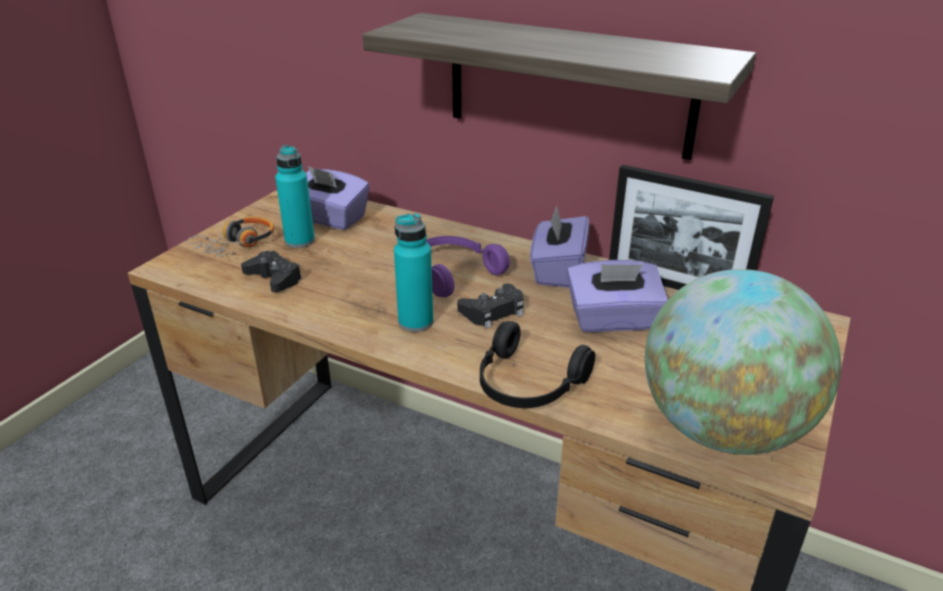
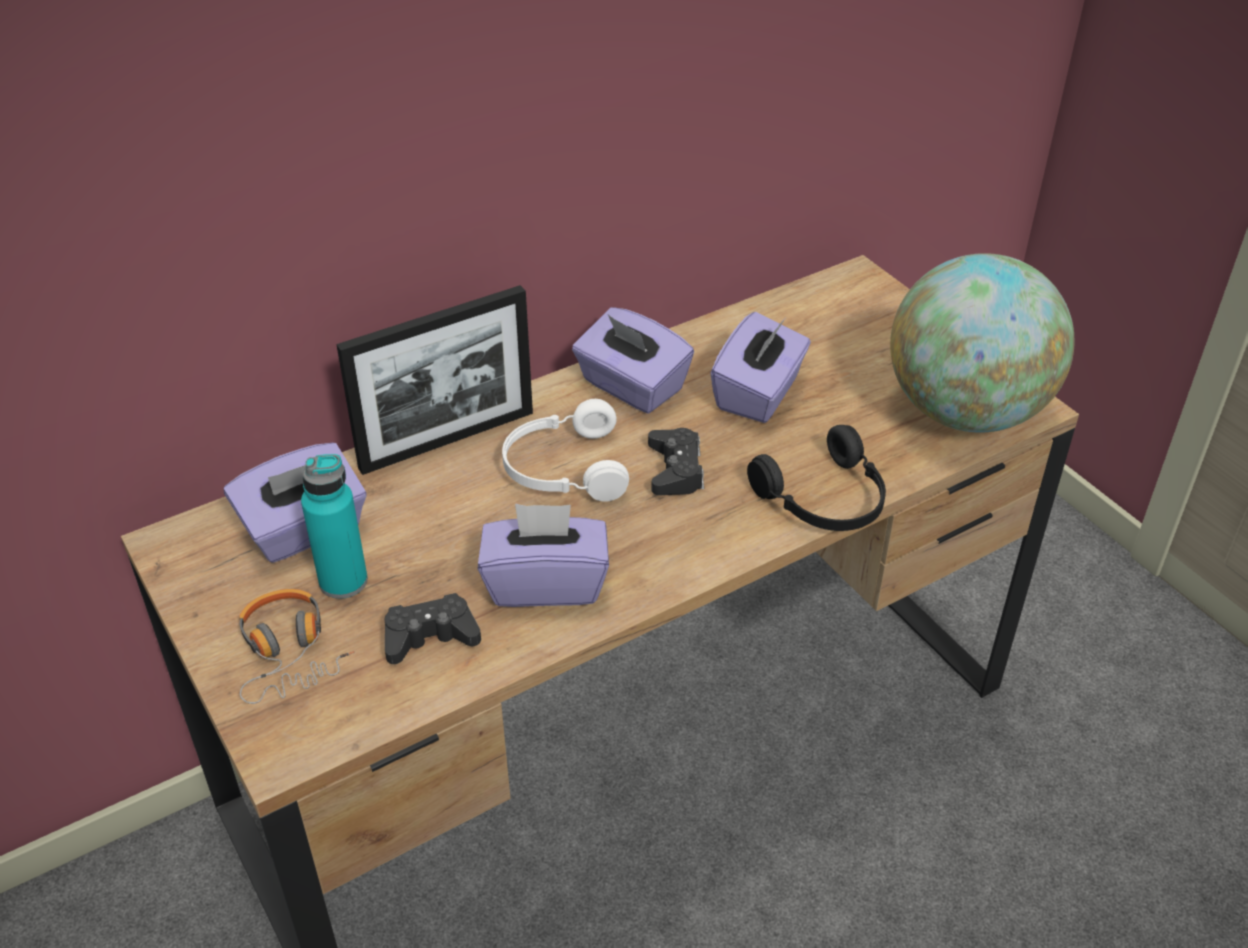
camera: 60 degrees left, 10 degrees up
(345, 299) = (546, 583): none -> purple tissue box
(415, 322) = (648, 539): turquoise bottle -> none
(452, 273) = (563, 469): purple headphones -> white headphones
(568, 85) = (554, 166): shelf -> none
(675, 287) = (732, 324): picture frame -> picture frame (447, 440)

